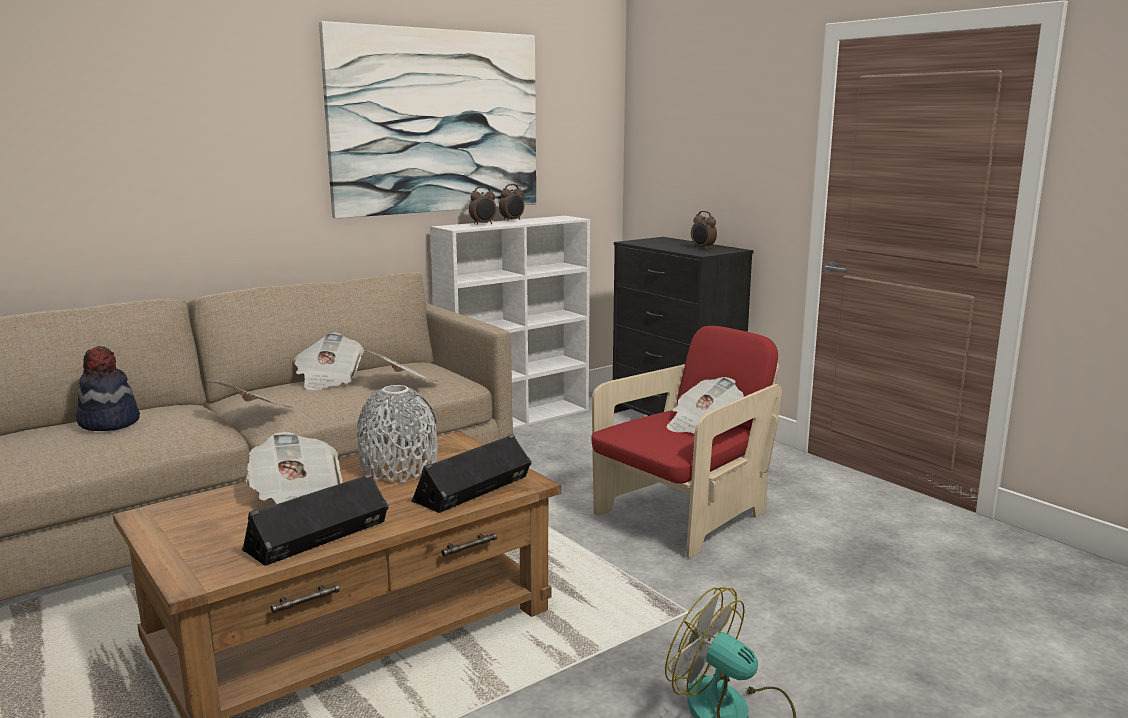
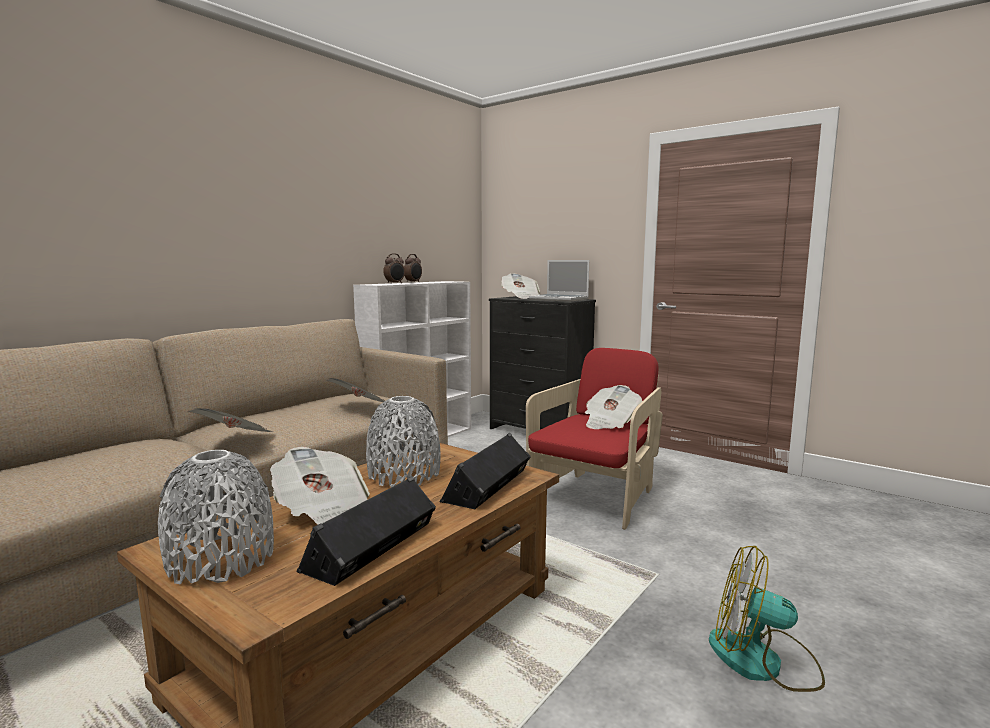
camera: 15 degrees left, 5 degrees down
(108, 423) = (81, 459): hat -> none
(188, 531) = (221, 559): none -> grey vase
(328, 380) = (290, 409): newspaper -> newspaper (520, 297)
(436, 122) = (356, 201): picture -> none
(702, 248) = (559, 299): alarm clock -> laptop

